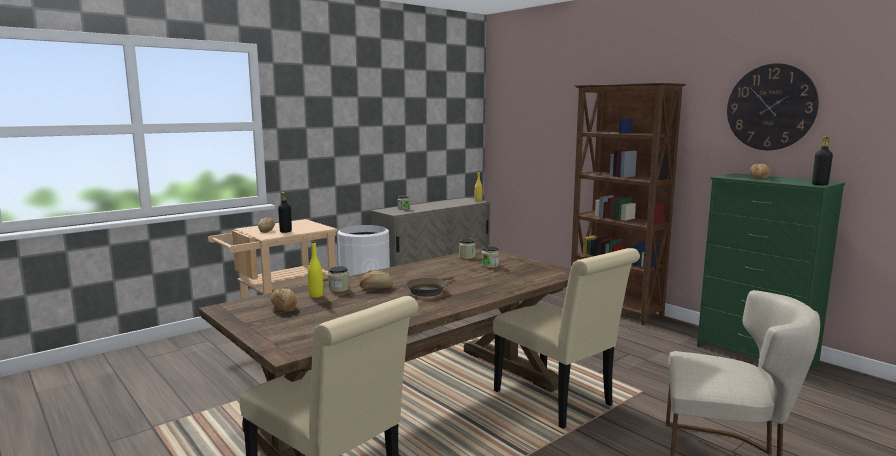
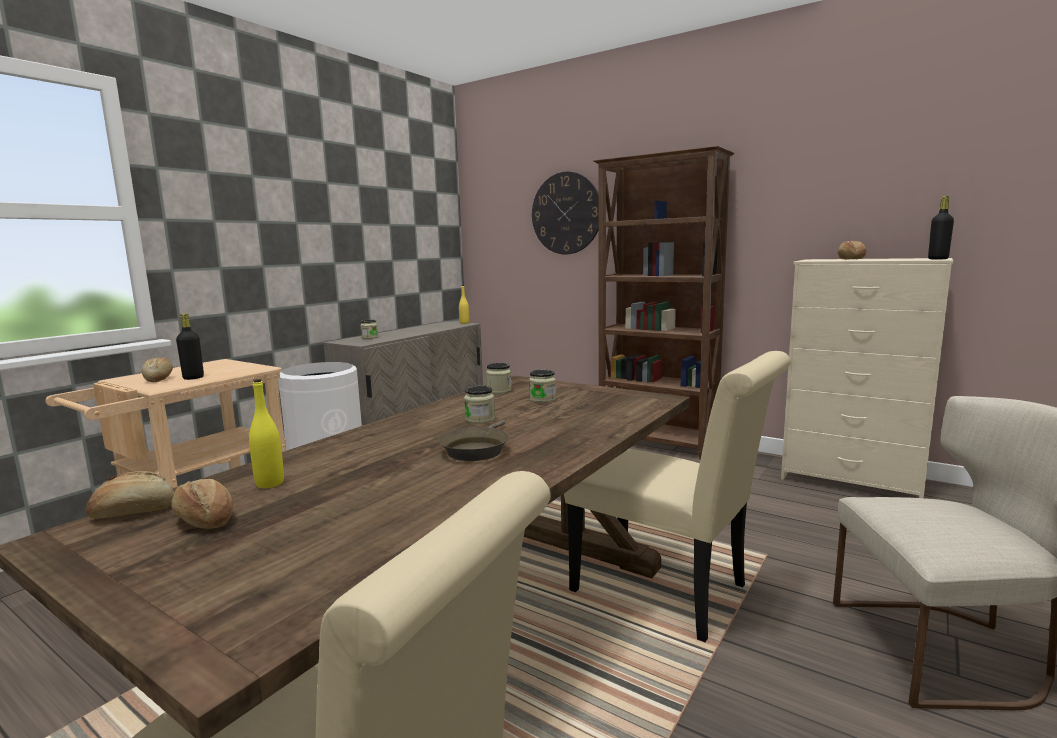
camera: 15 degrees left, 0 degrees up
(339, 289) = (312, 464): jar -> jar (480, 419)
(376, 287) = (381, 454): bread -> bread (134, 512)
(756, 355) = (852, 481): green dresser -> beige dresser
(770, 107) = (848, 173): wall clock -> wall clock (566, 213)

